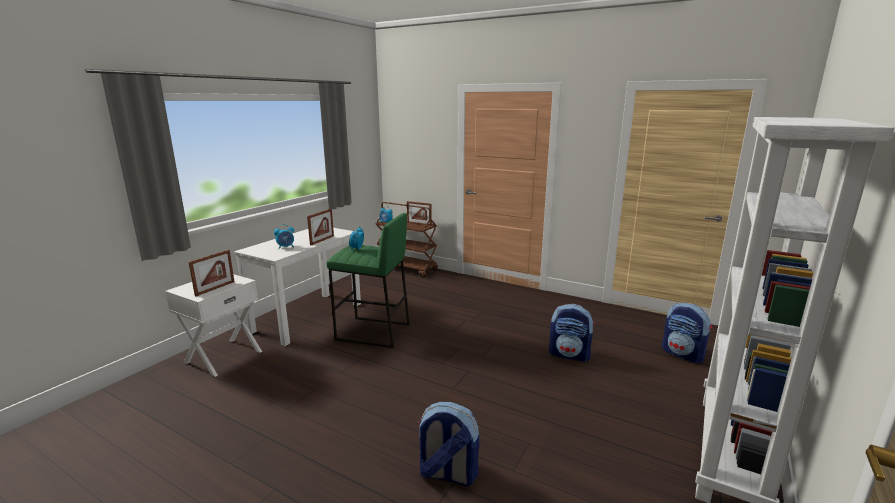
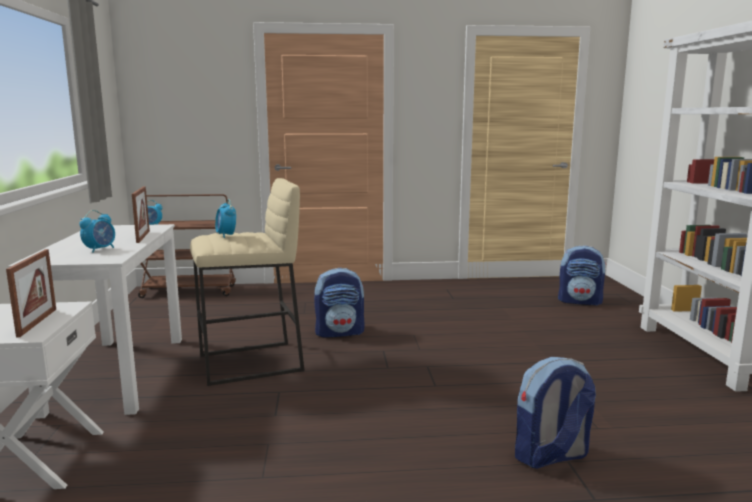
camera: 35 degrees left, 5 degrees down
(373, 332) = (250, 363): green stool -> beige stool
(419, 224) = (205, 221): picture frame -> none
(569, 355) = (497, 325): backpack -> backpack (340, 332)

